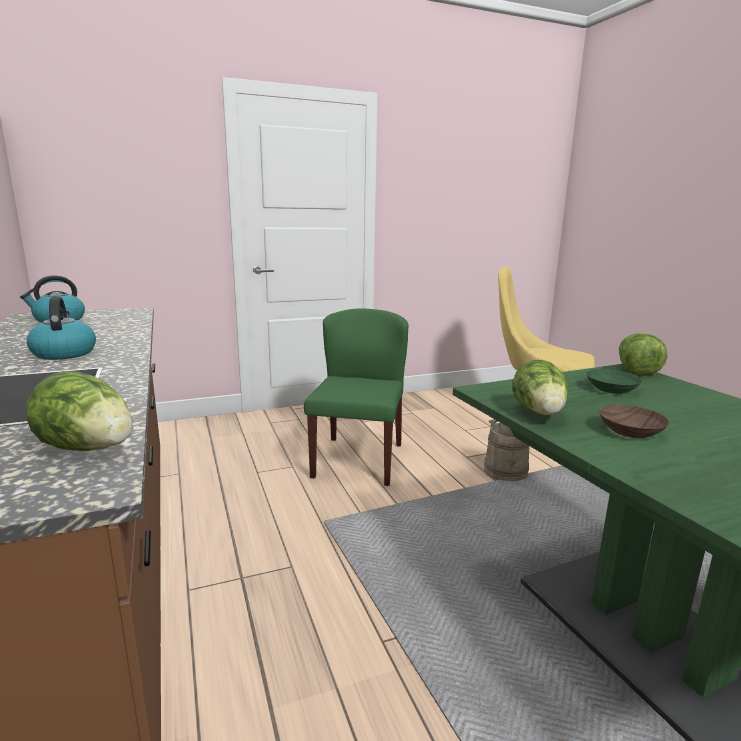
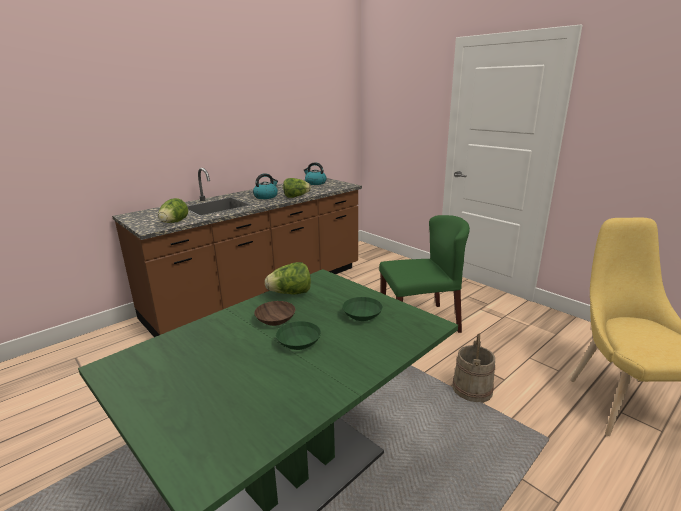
camera: 70 degrees right, 5 degrees up
(635, 371) = (430, 327): lettuce -> lettuce (296, 196)
(696, 425) = (299, 343): none -> green bowl

